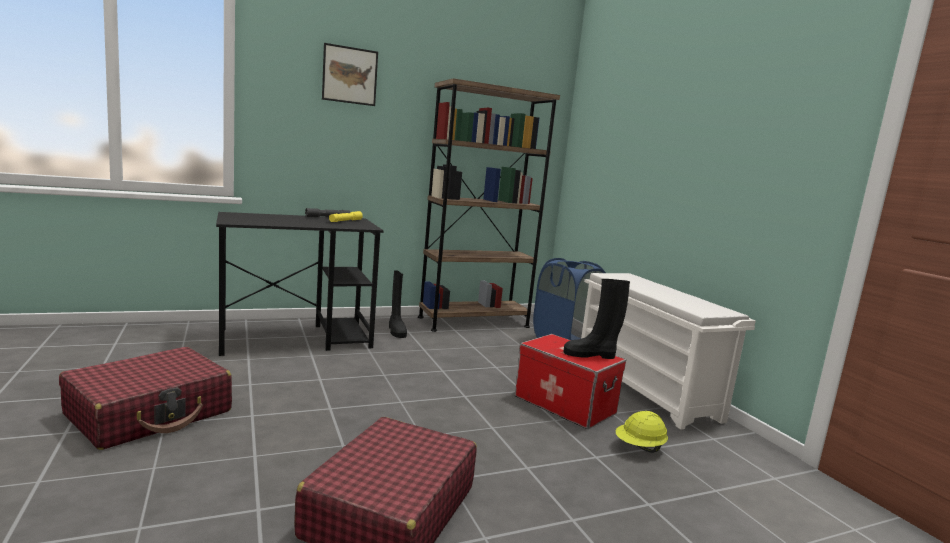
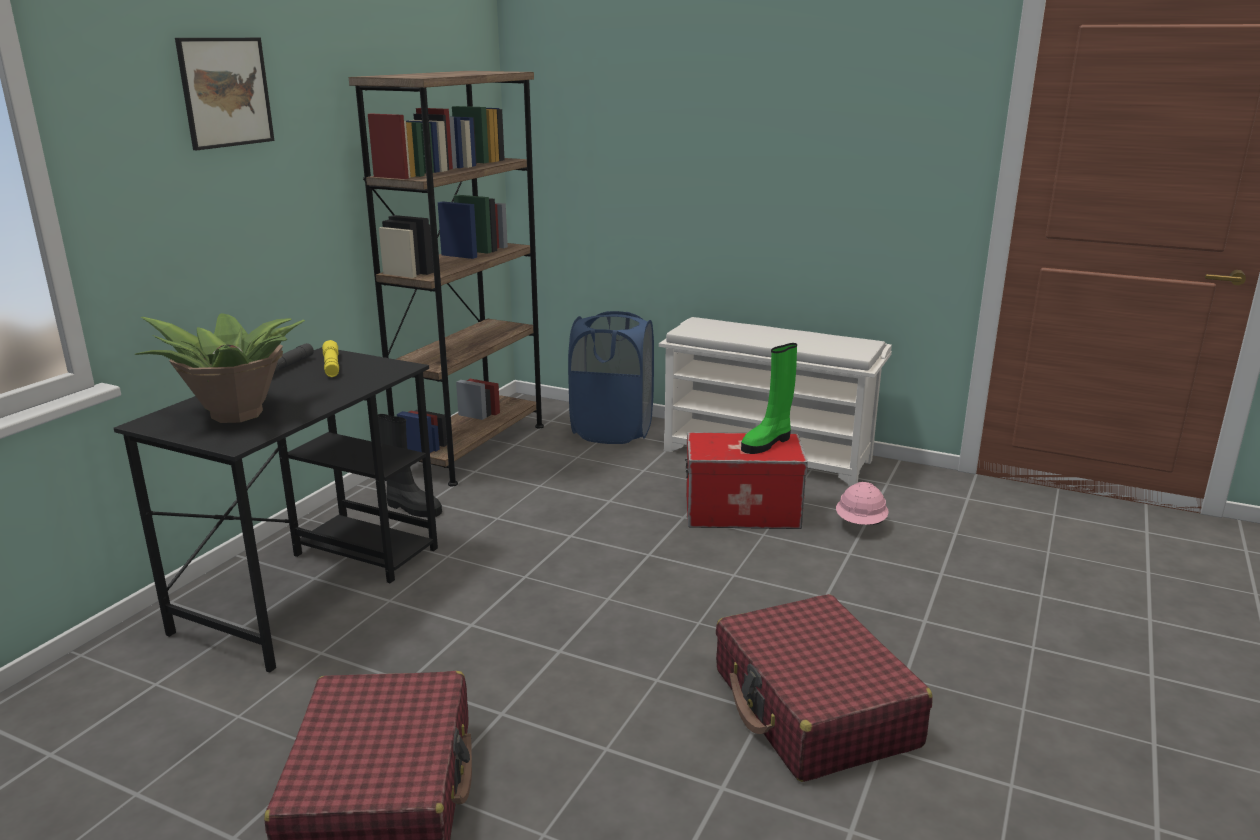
camera: 40 degrees left, 10 degrees up
(263, 219) = (236, 413): none -> potted plant
(591, 355) = (767, 443): black boot -> green boot
(639, 448) = (860, 524): yellow hard hat -> pink hard hat

